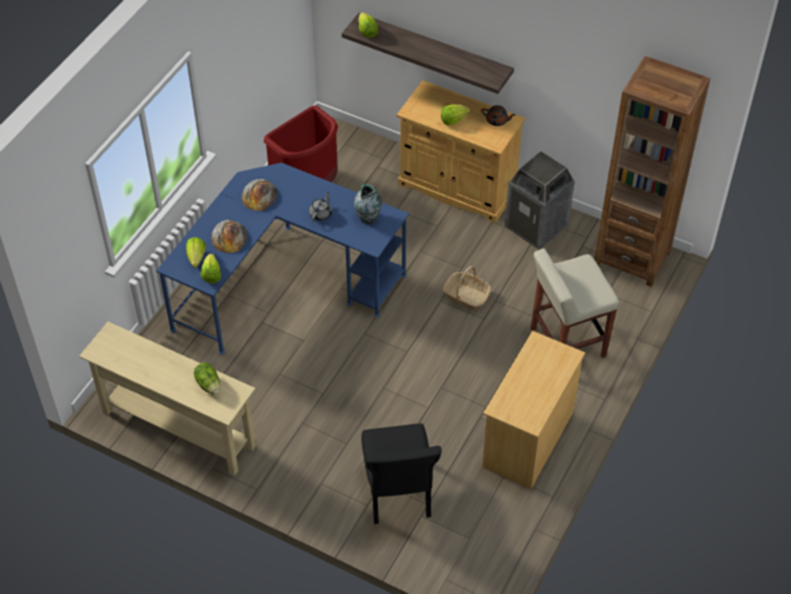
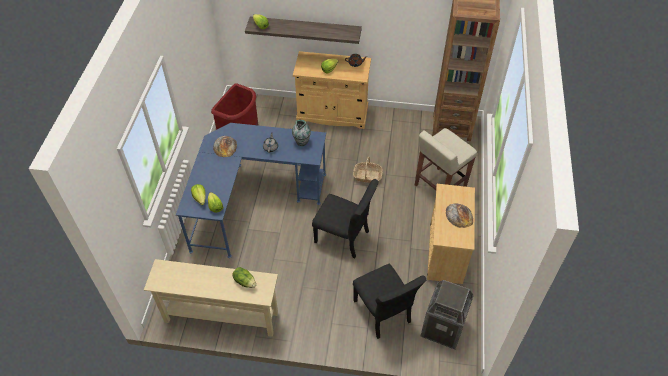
camera: 20 degrees left, 0 degrees up
(229, 236) = (216, 178): bread -> bread (459, 215)
(390, 374) = (344, 238): none -> black chair
(536, 226) = (389, 124): trash can -> trash can (443, 328)

